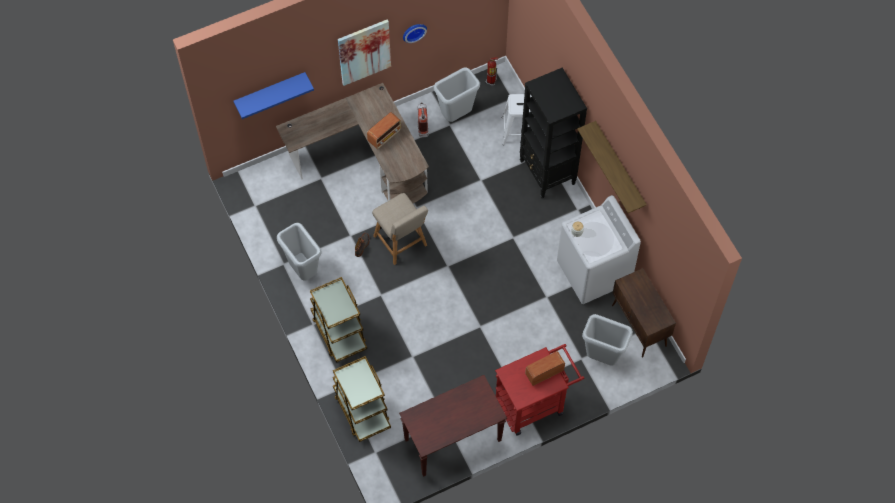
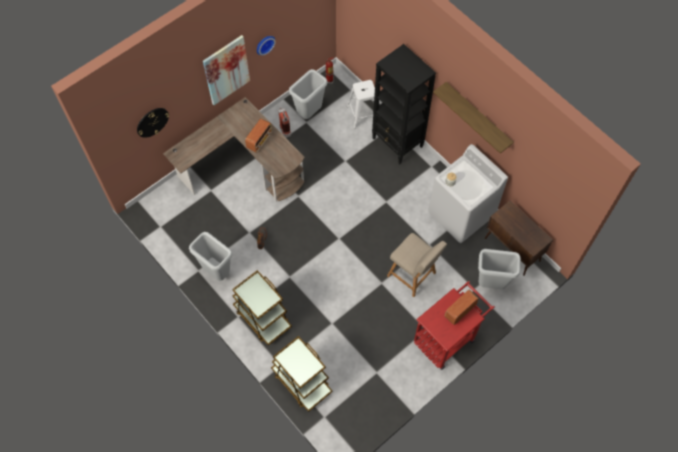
camera: 15 degrees left, 0 degrees up
(270, 91) = (152, 122): blue shelf -> wall clock
(401, 243) = (294, 228): beige chair -> beige chair (413, 276)
(452, 441) = (388, 389): brown console table -> none

